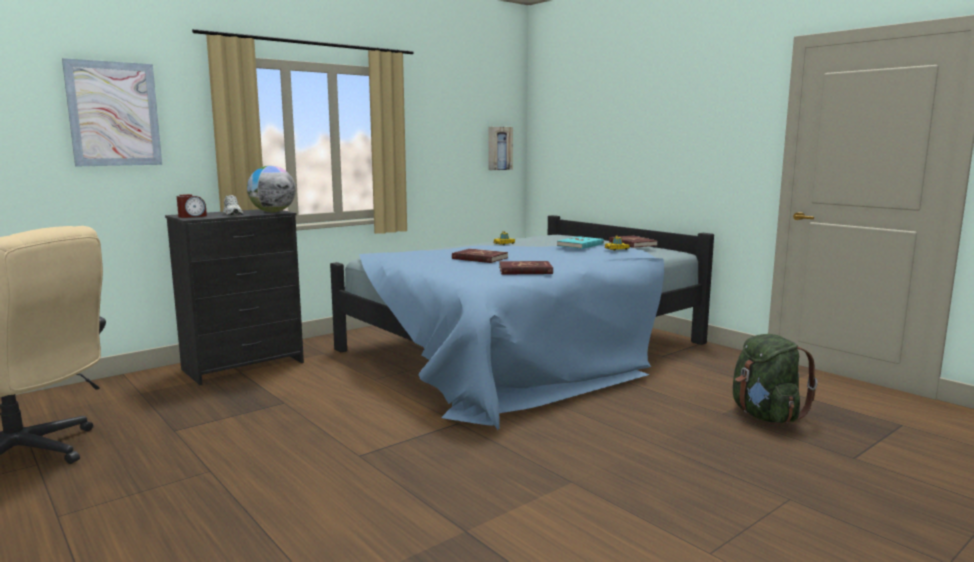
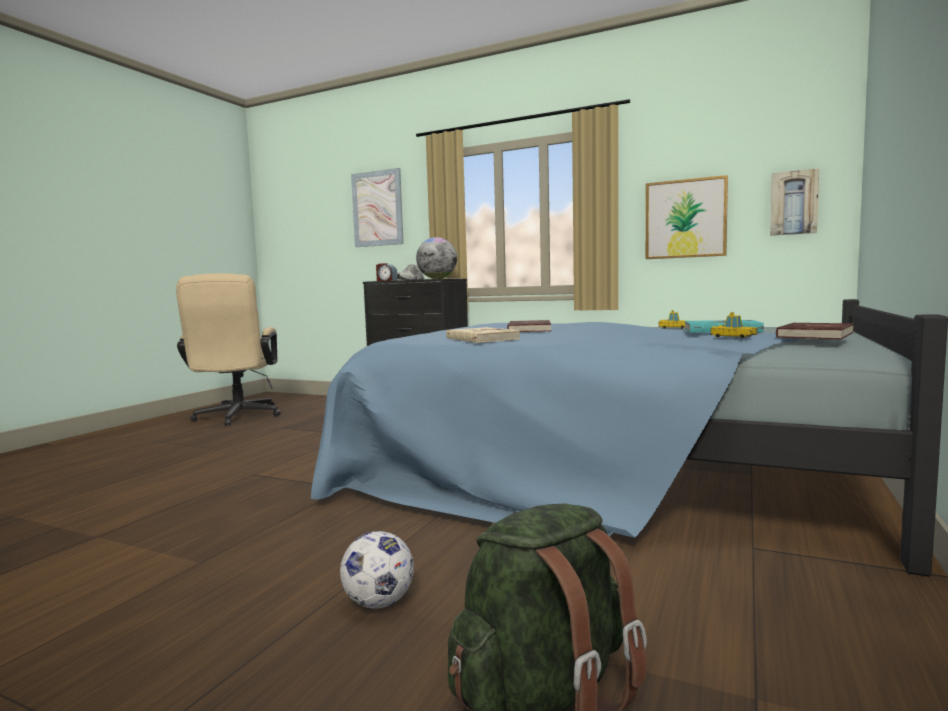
camera: 65 degrees right, 5 degrees down
(442, 154) = (685, 219): none -> picture
(525, 270) = (481, 339): red book -> beige book
(672, 434) = (379, 603): none -> football

